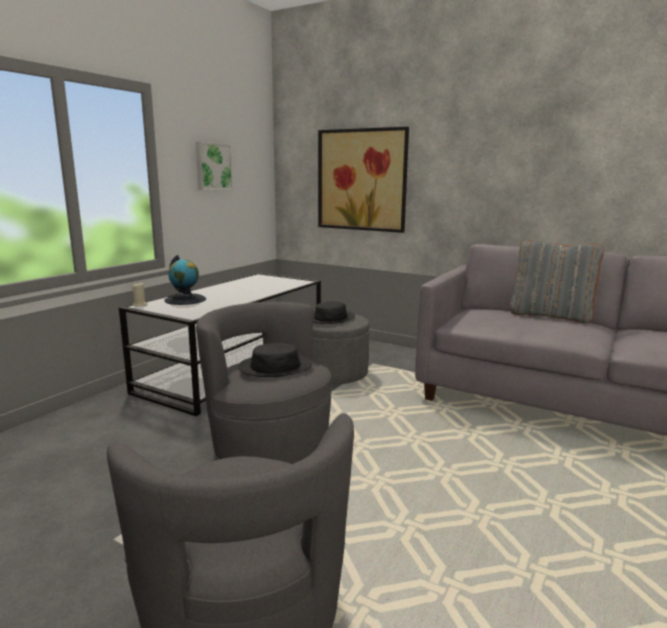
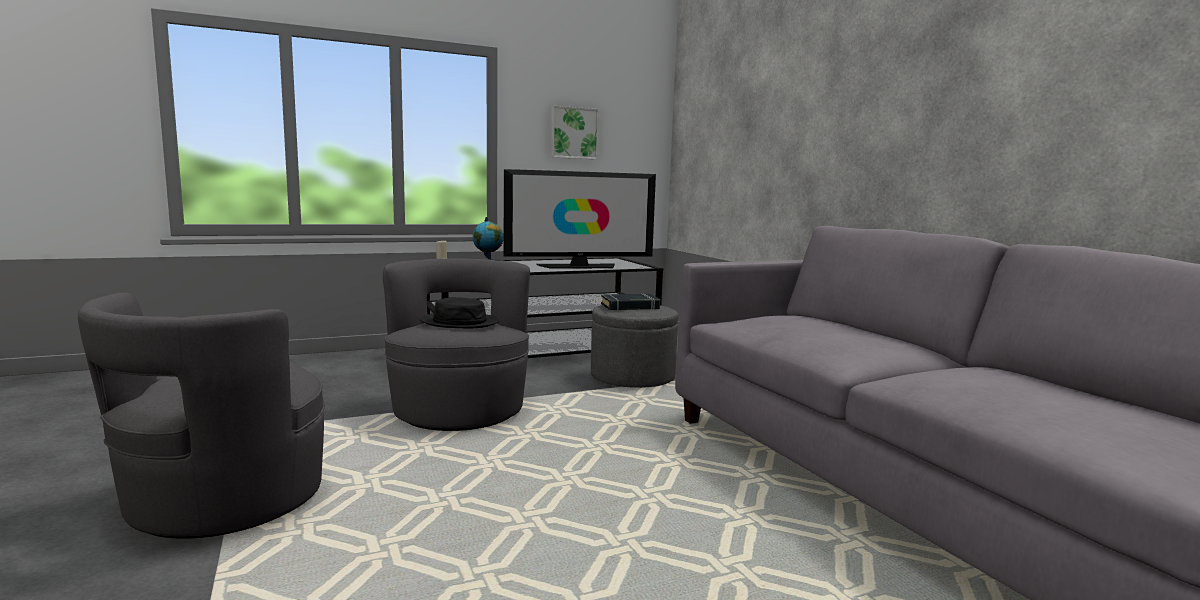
camera: 35 degrees right, 5 degrees down
(261, 289) = (579, 266): none -> television
(330, 318) = (630, 306): black hat -> black book
(361, 180) = (741, 147): picture -> none
(550, 316) = (869, 331): grey pillow -> none

